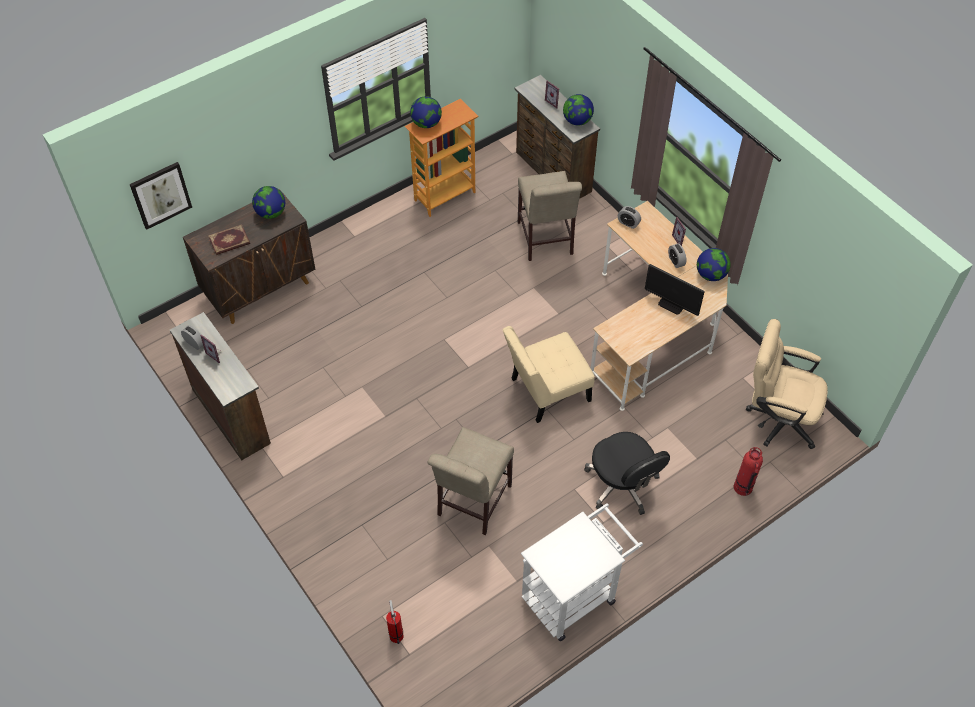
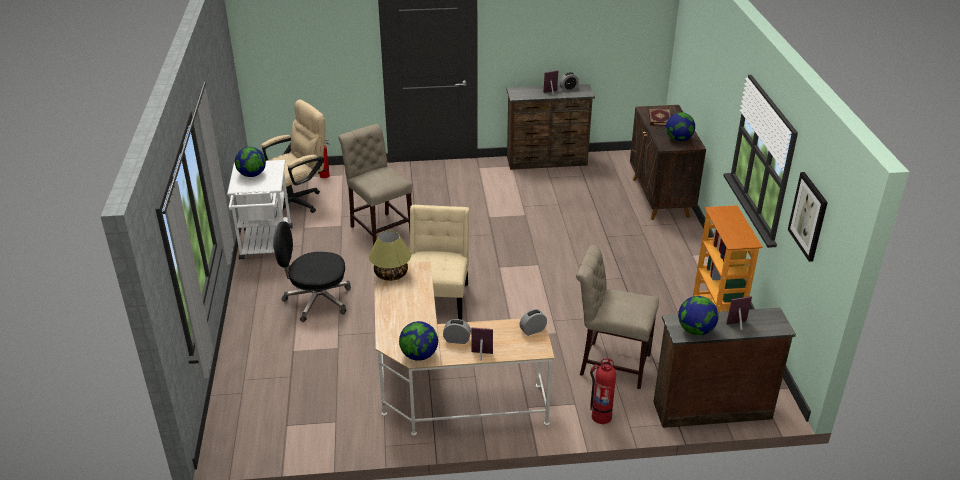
camera: 120 degrees right, 20 degrees down
(160, 195) = (687, 56): picture -> picture (808, 216)
(426, 123) = (733, 217): globe -> globe (252, 175)
(633, 345) = (391, 274): none -> table lamp
(671, 304) = (410, 314): monitor -> none
(743, 487) = (240, 363): fire extinguisher -> fire extinguisher (601, 416)
(776, 418) = (273, 421): beige office chair -> beige office chair (297, 201)

